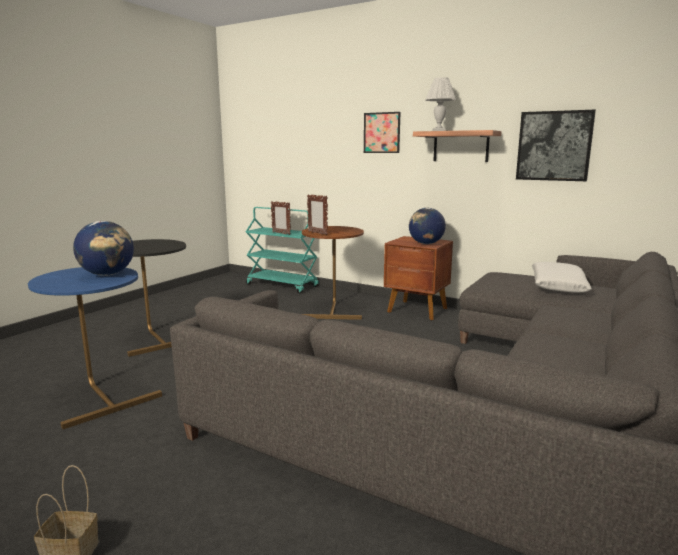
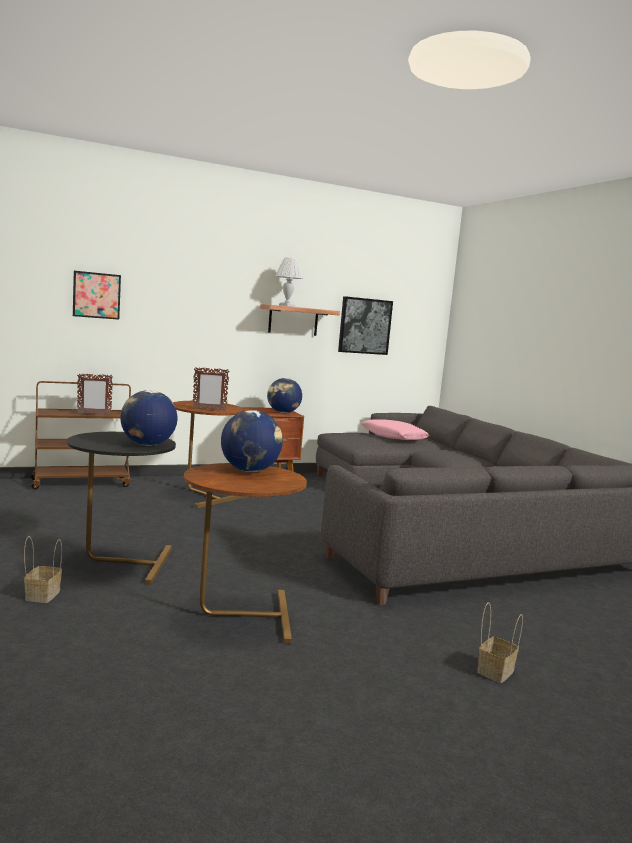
camera: 55 degrees left, 5 degrees down
(81, 342) = (42, 594): none -> basket
(101, 396) = (238, 616): blue side table -> brown side table
(147, 249) = (147, 444): none -> globe
(282, 285) = (82, 483): turquoise cart -> brown cart
(381, 132) = (214, 299): picture -> picture (96, 295)
(557, 286) = (393, 437): white pillow -> pink pillow

